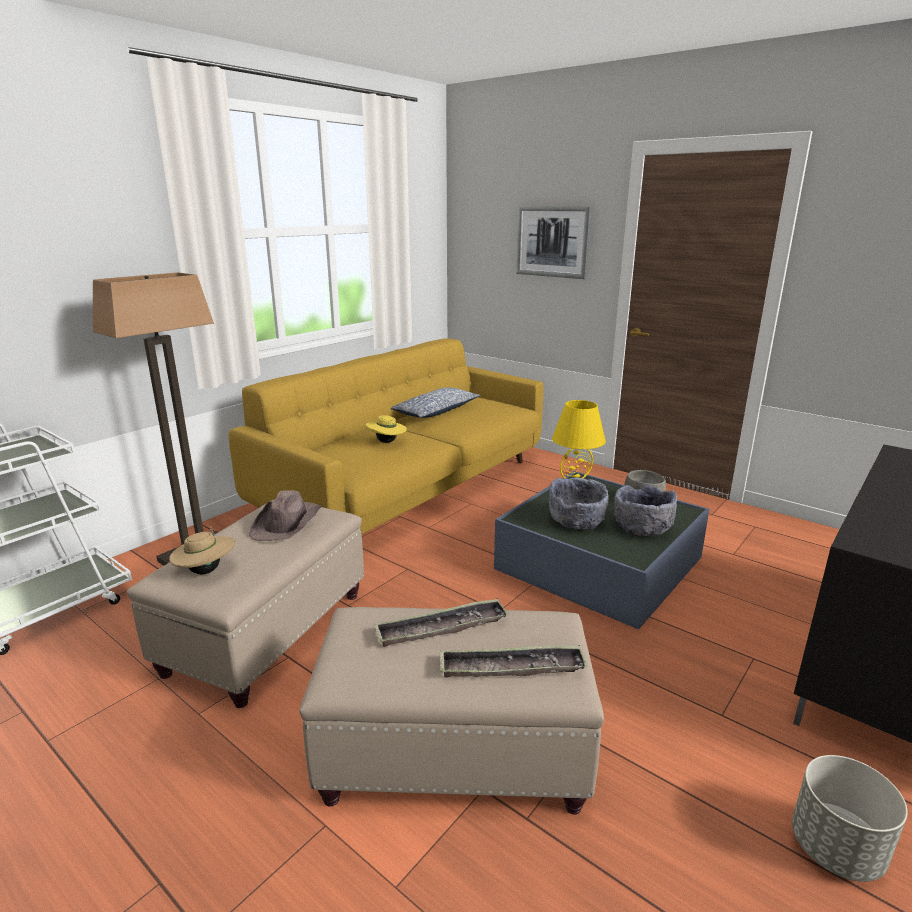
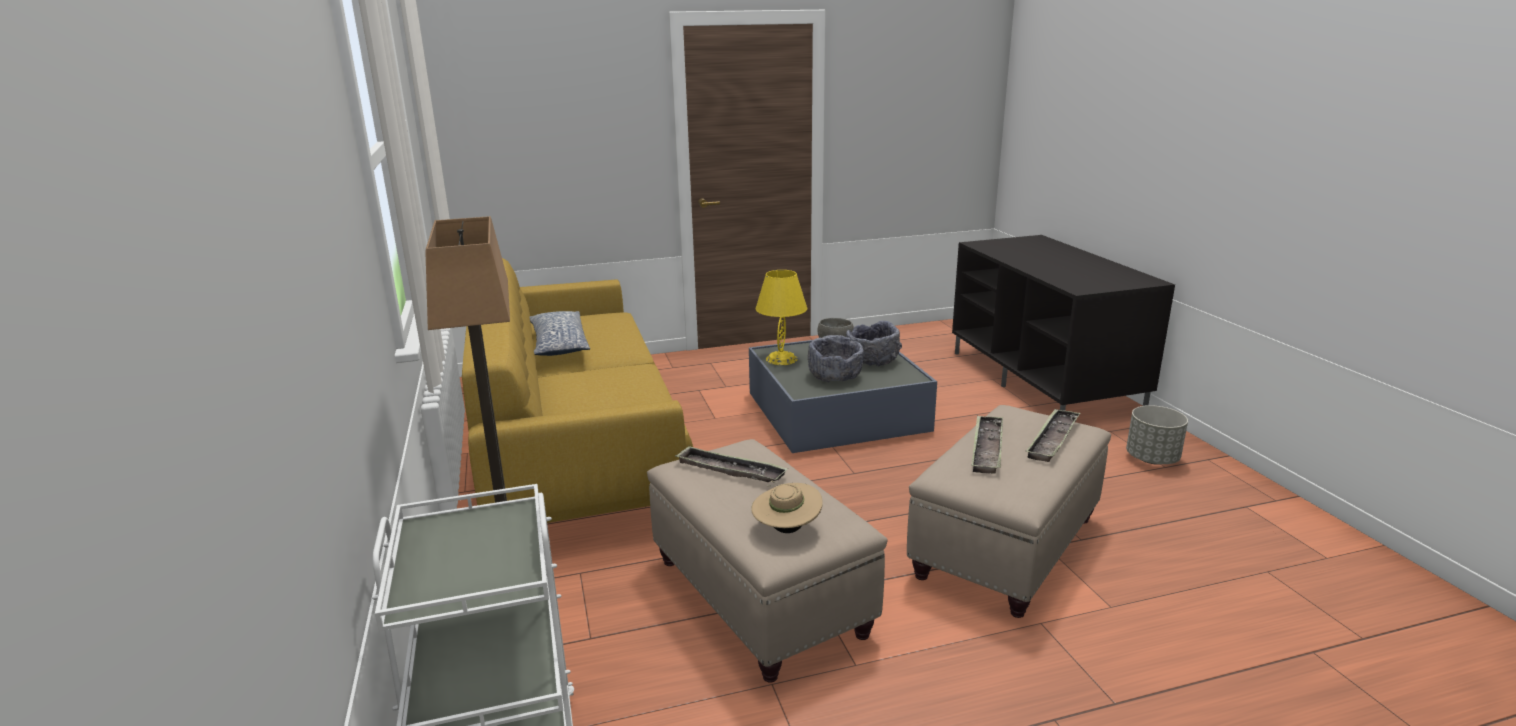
camera: 55 degrees left, 0 degrees up
(288, 522) = (730, 470): brown hat -> tray
(387, 442) = (606, 383): yellow hat -> none
(552, 241) = (587, 120): picture -> none

